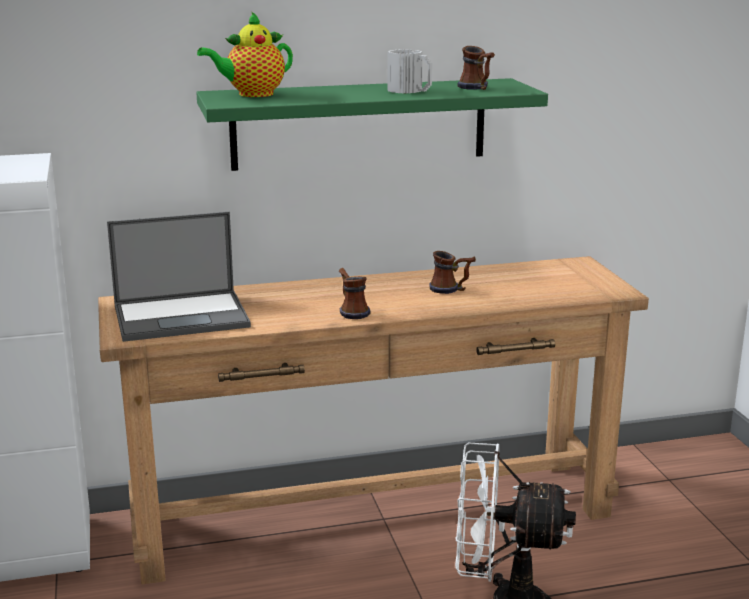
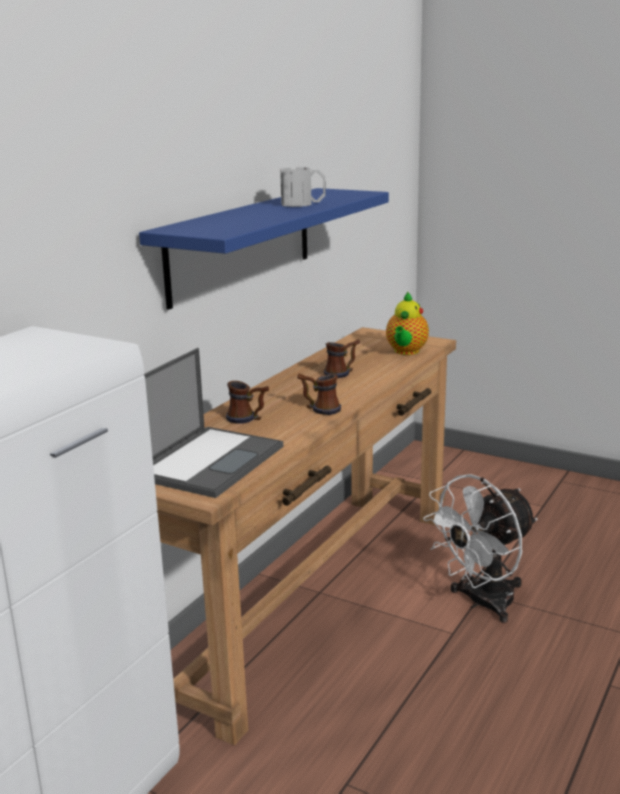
camera: 45 degrees left, 0 degrees up
(252, 94) = (203, 225): teapot -> teapot (406, 352)
(359, 124) = (241, 244): green shelf -> blue shelf
(477, 88) = (334, 196): mug -> mug (248, 419)

